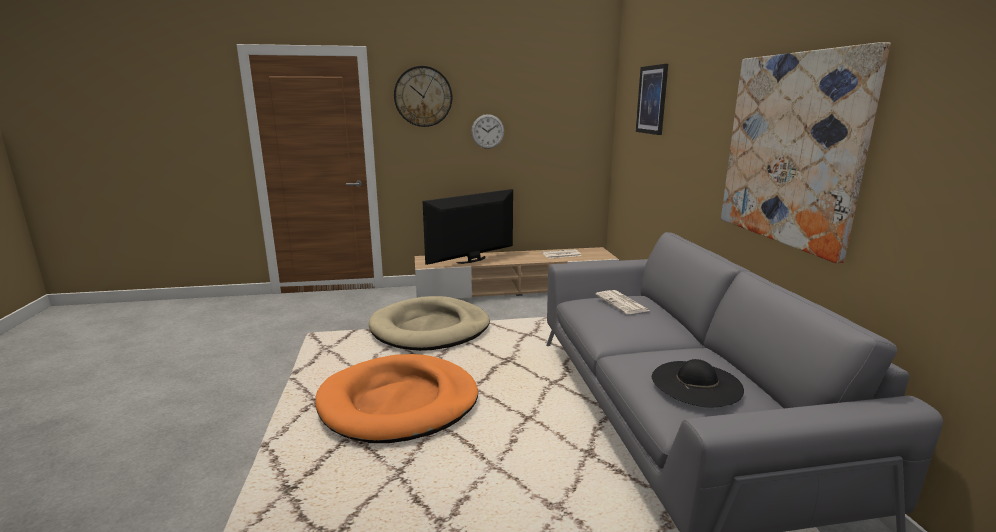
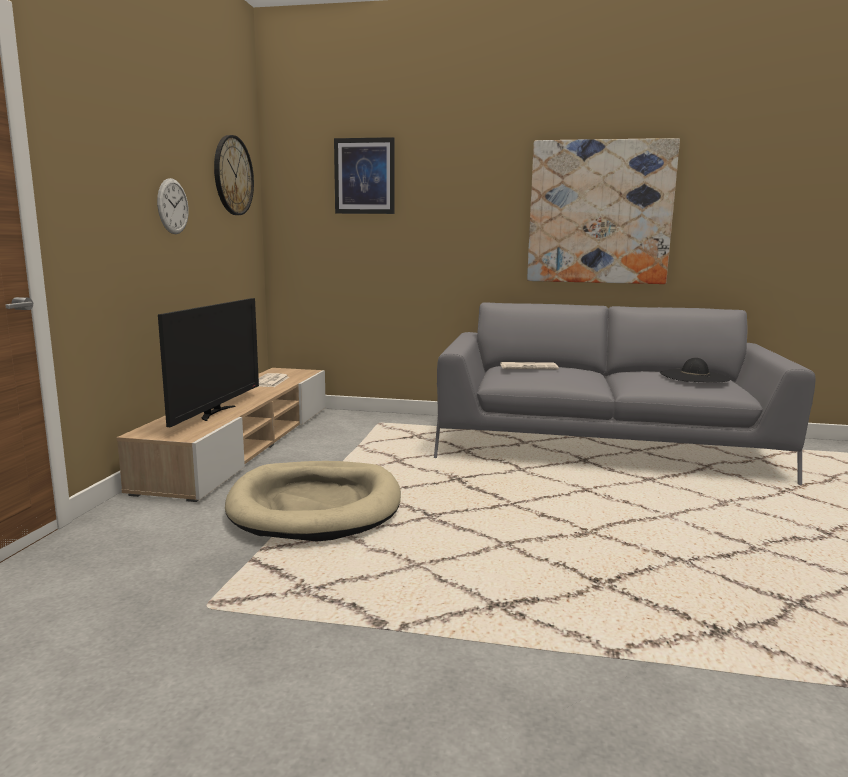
camera: 70 degrees left, 5 degrees down
(399, 403) = (526, 547): orange dog bed -> none
(423, 96) = (100, 132): wall clock -> wall clock (233, 175)
(472, 260) = (215, 413): television -> television turned 150 degrees counterclockwise

